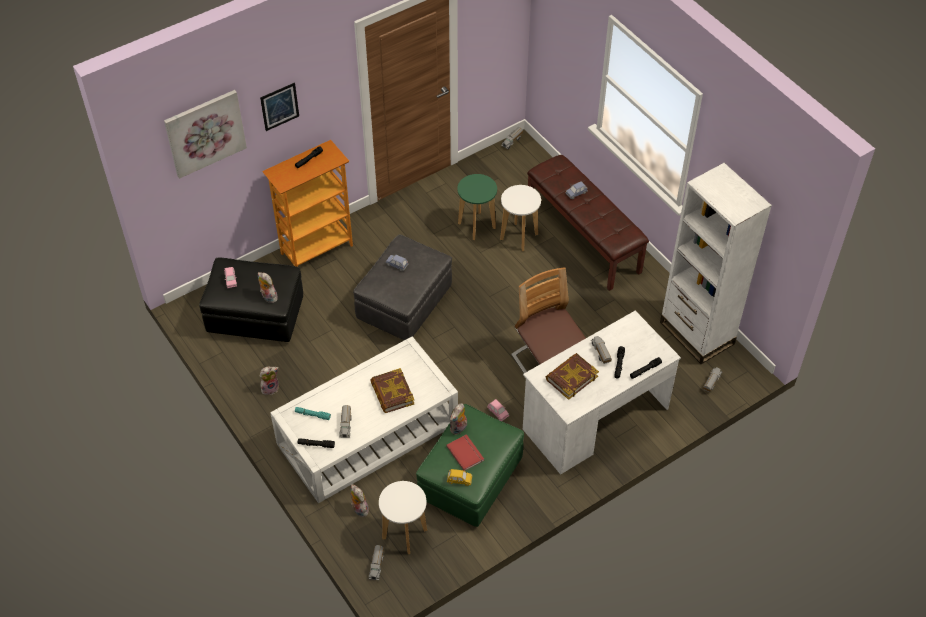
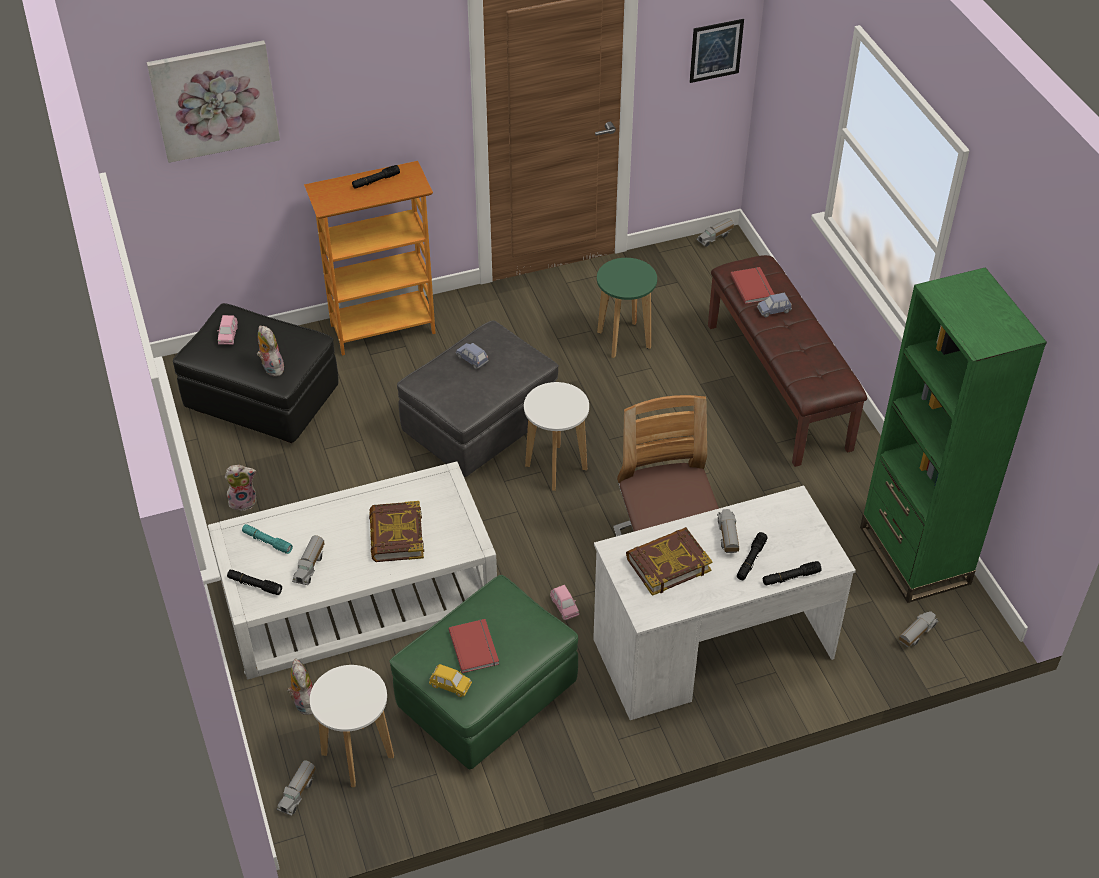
camera: 15 degrees right, 5 degrees down
(279, 106) = (338, 87): picture -> picture (716, 50)
(459, 429) = (478, 609): plush toy -> none
(519, 237) = (681, 366): white stool -> white stool (556, 467)
(558, 179) = (753, 286): none -> red book
(696, 333) = (914, 555): white bookcase -> green bookcase

